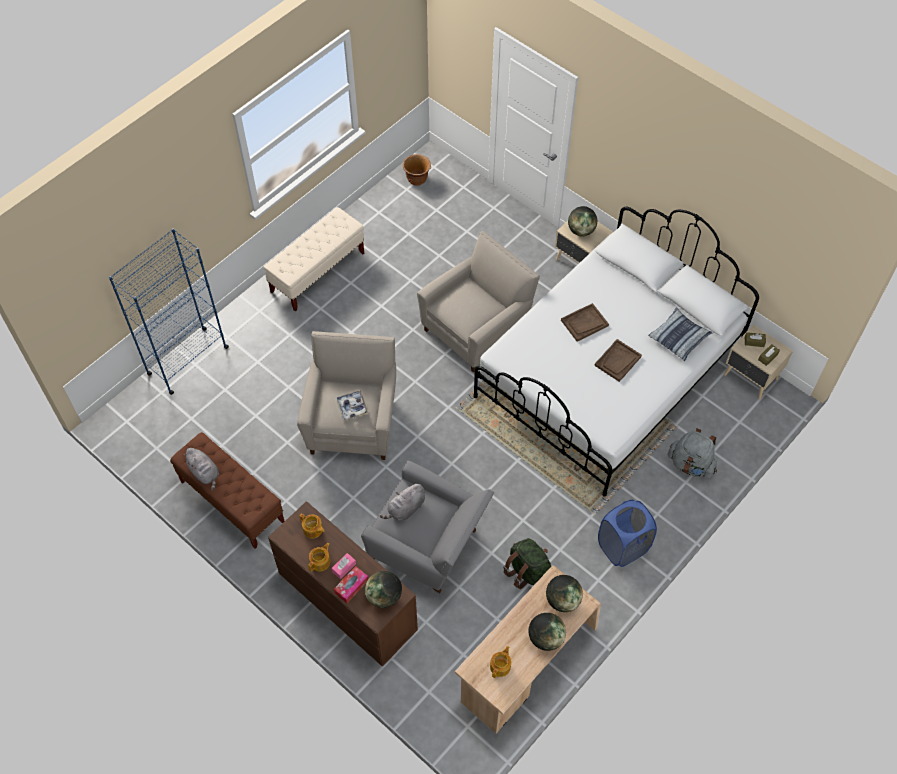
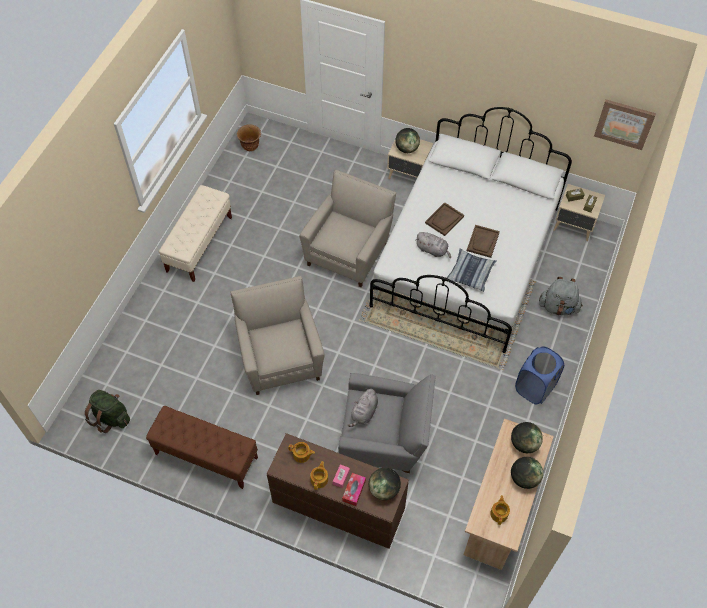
camera: 20 degrees left, 0 degrees up
(187, 361) = (118, 351): blue bookcase -> none
(204, 473) = (181, 438): grey plush toy -> grey plush toy (433, 250)
(352, 407) = (284, 344): tray -> none
(528, 572) = (471, 432): green backpack -> green backpack (111, 417)
(679, 338) = (521, 210): pillow -> pillow (471, 273)
(820, 270) = (624, 123): none -> picture

